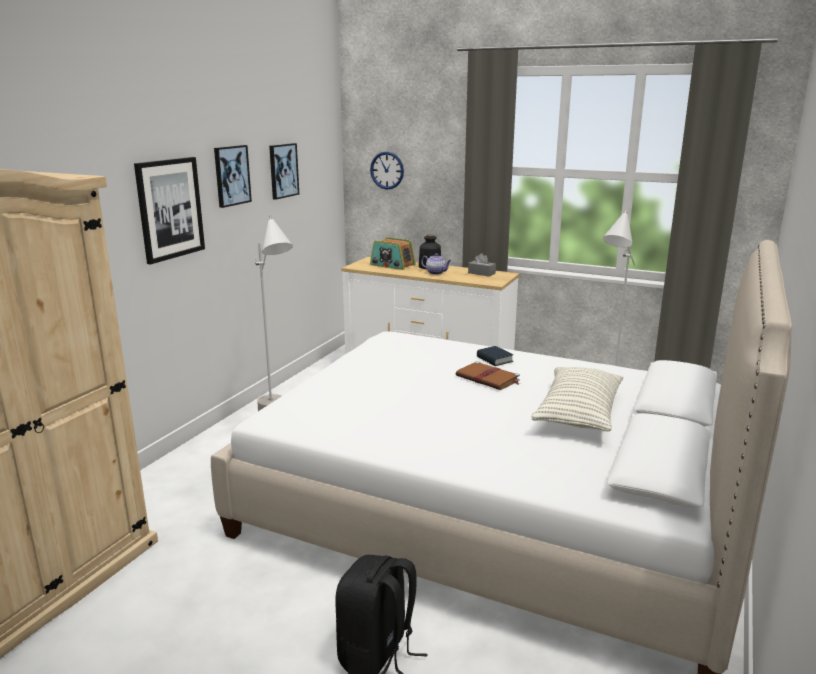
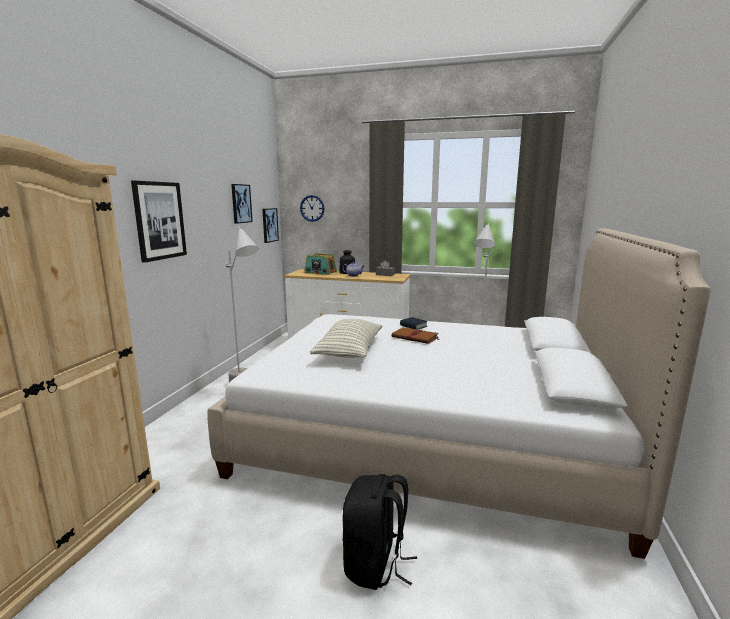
camera: 10 degrees left, 5 degrees down
(231, 175) = (205, 201): picture -> picture (269, 225)
(578, 414) = (491, 355): pillow -> pillow (349, 351)

